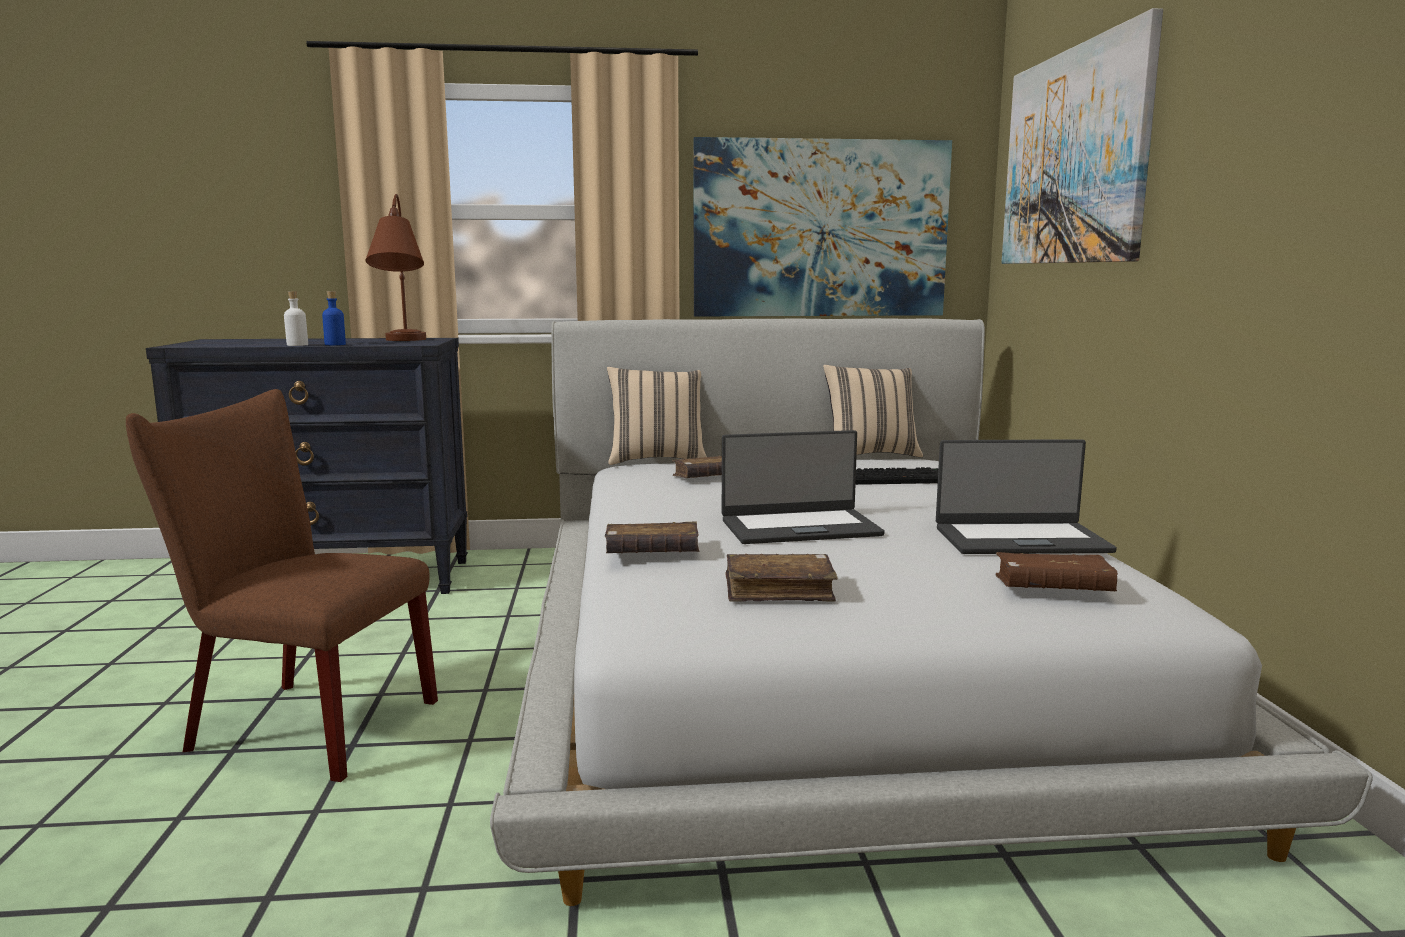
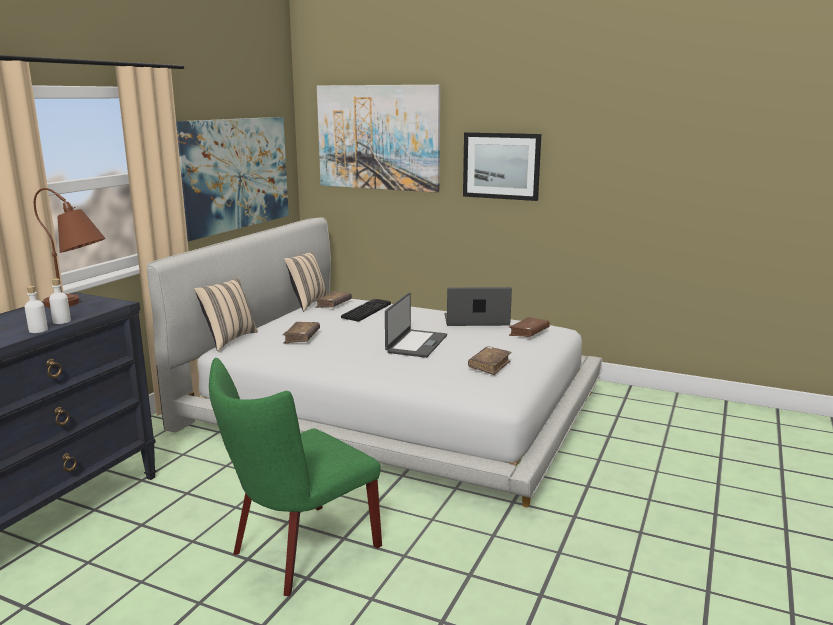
camera: 60 degrees left, 5 degrees up
(299, 725) = (298, 552): brown chair -> green chair
(335, 344) = (62, 321): blue bottle -> white bottle
(652, 552) = (414, 374): brown book -> brown book (333, 304)
(1020, 539) = (476, 321): laptop -> laptop turned 120 degrees counterclockwise
(1244, 180) = (501, 166): none -> picture

